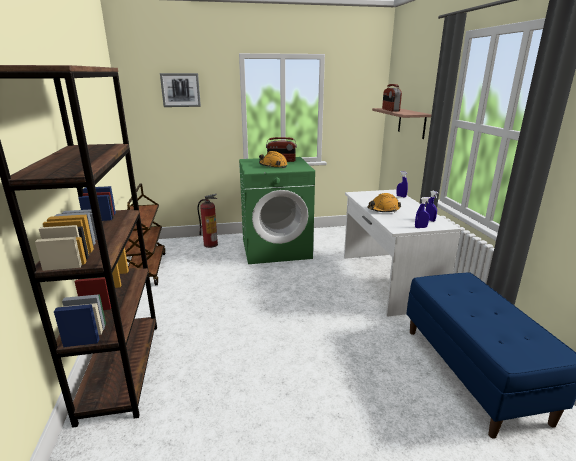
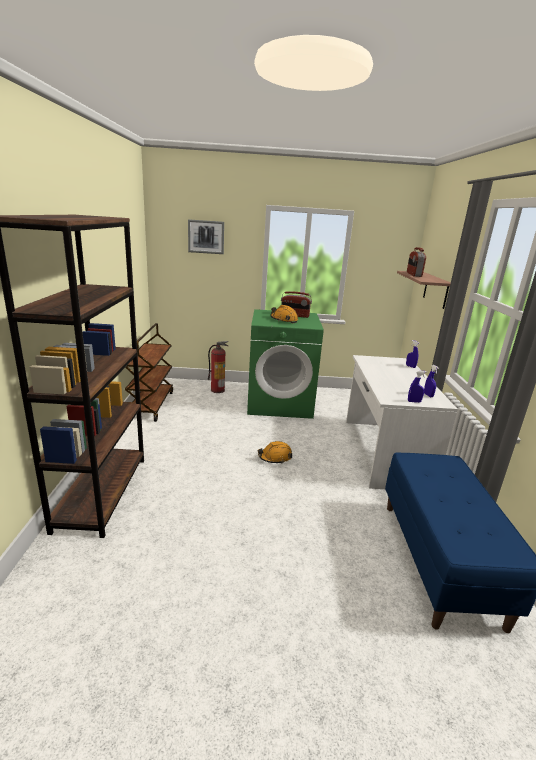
camera: 10 degrees right, 0 degrees up
(383, 210) = (383, 378): orange hard hat -> orange hard hat (275, 457)

